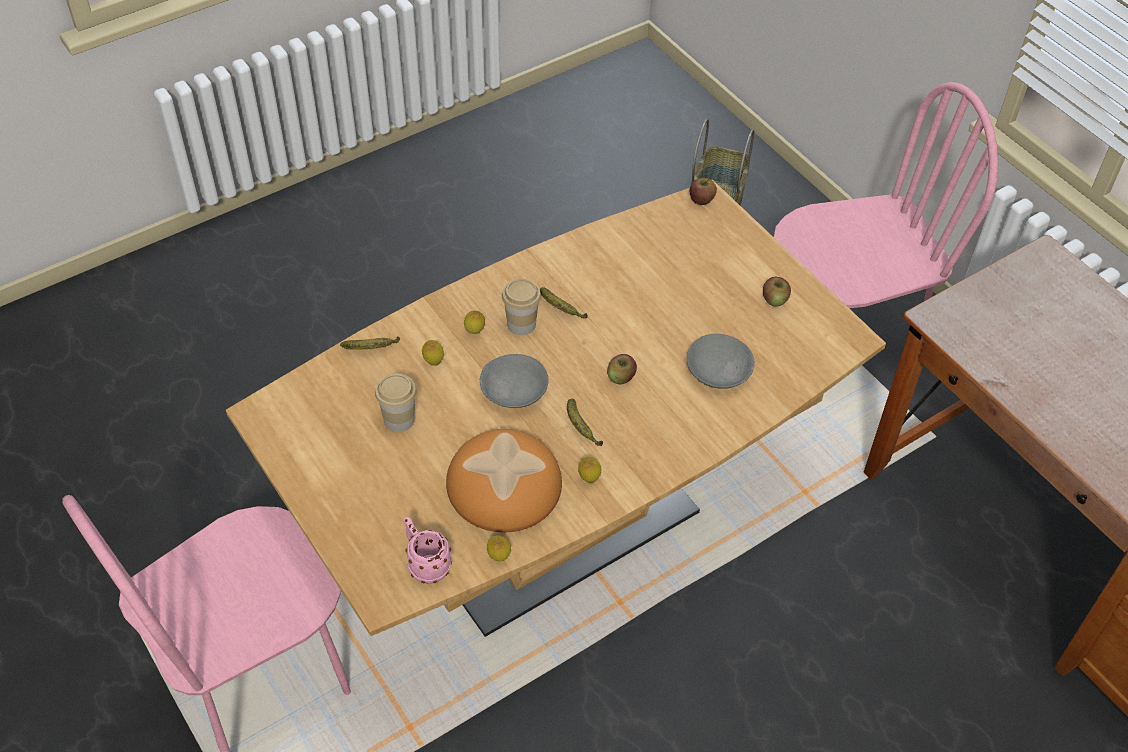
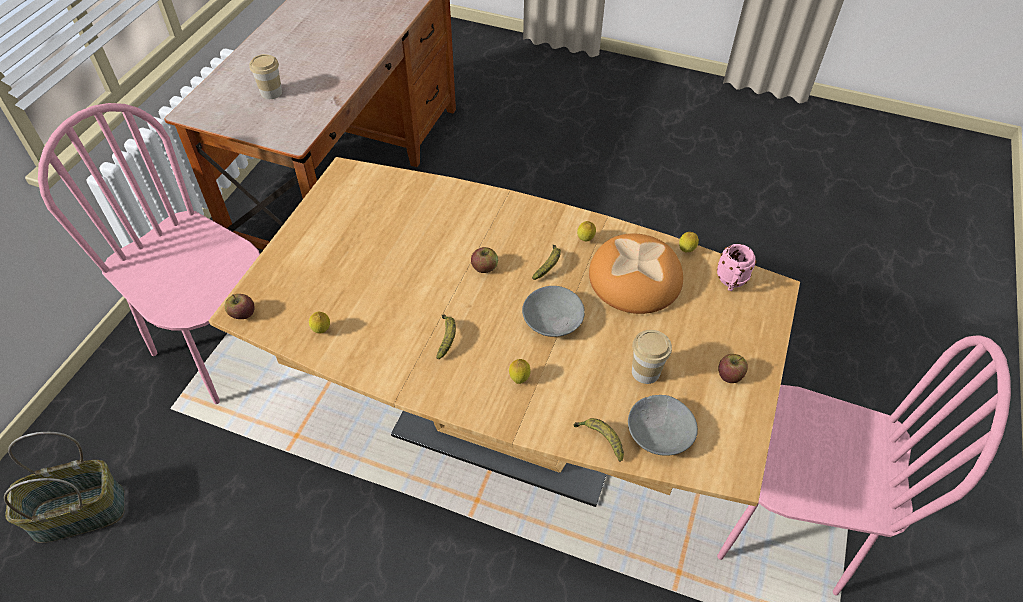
camera: 125 degrees left, 0 degrees up
(433, 362) = (573, 387): lemon -> lemon (322, 331)
(521, 324) = (484, 354): cup -> cup (271, 92)
(719, 371) = (432, 221): grey bowl -> grey bowl (660, 432)
(774, 300) = (335, 222): apple -> apple (730, 375)

